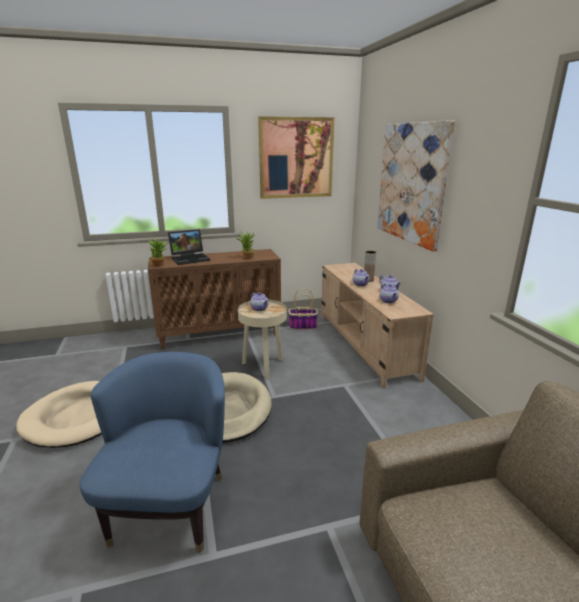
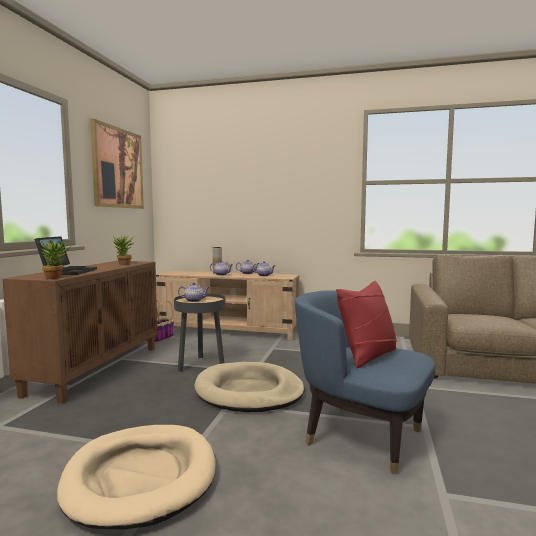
camera: 60 degrees left, 15 degrees down
(161, 441) = (368, 355): none -> red pillow
(264, 366) = (201, 365): beige side table -> black side table
(411, 183) = (247, 187): picture -> none

